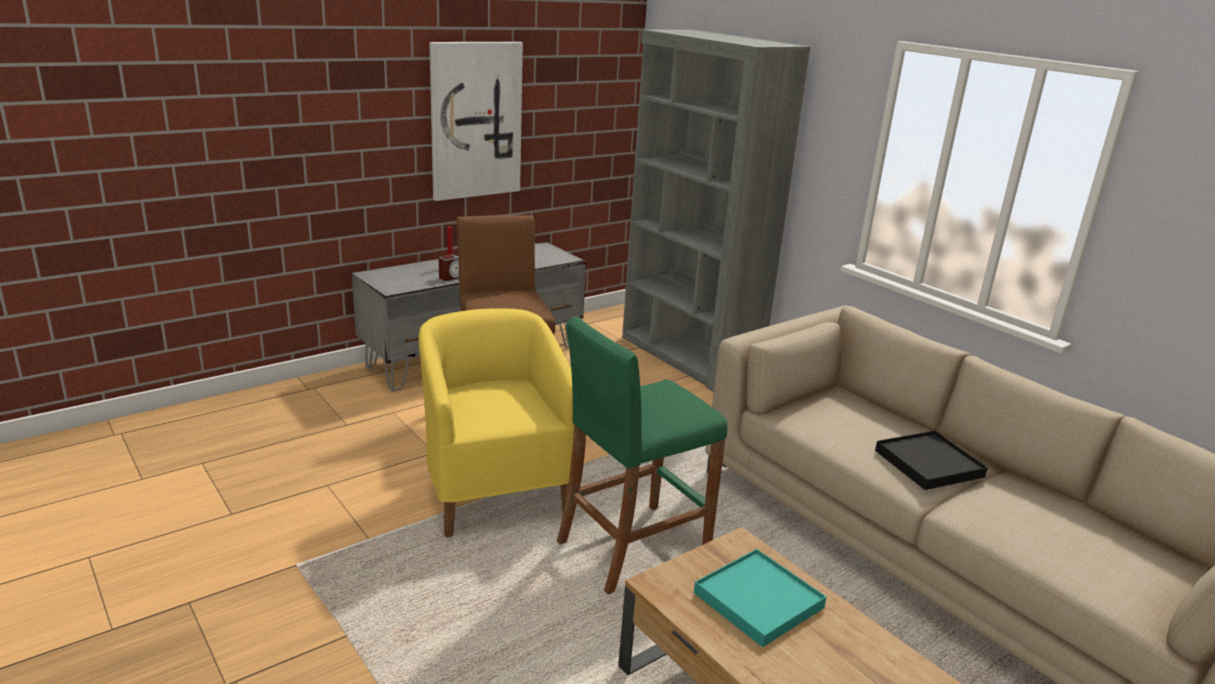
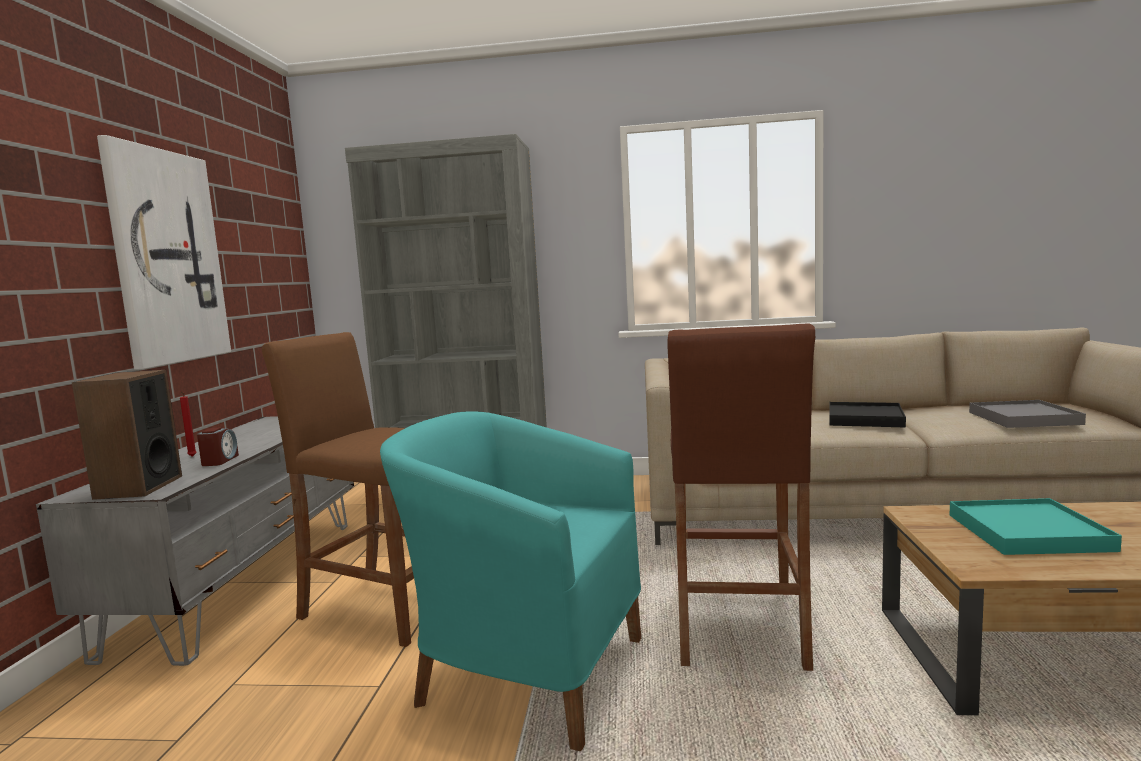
camera: 45 degrees left, 15 degrees down
(393, 281) = (138, 487): none -> speaker
(494, 490) = (526, 671): yellow armchair -> turquoise armchair
(632, 547) = (737, 625): green stool -> brown stool
(1070, 553) = (1023, 418): none -> grey tray

